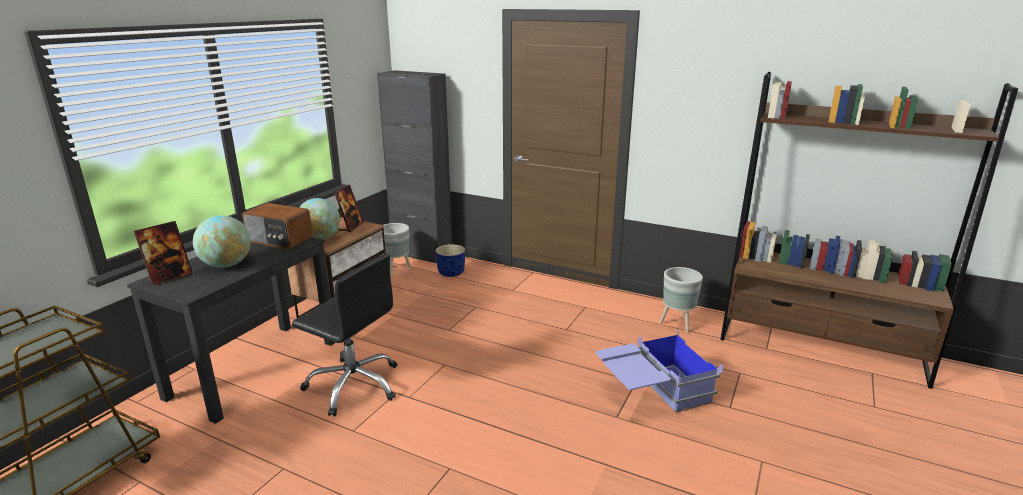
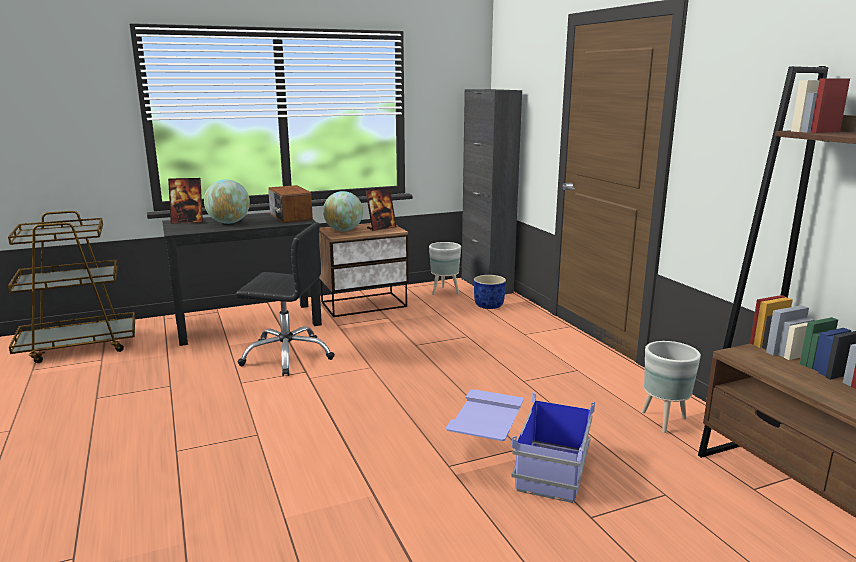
camera: 40 degrees right, 5 degrees down
(354, 385) = (287, 356): black office chair -> black office chair turned 60 degrees counterclockwise

